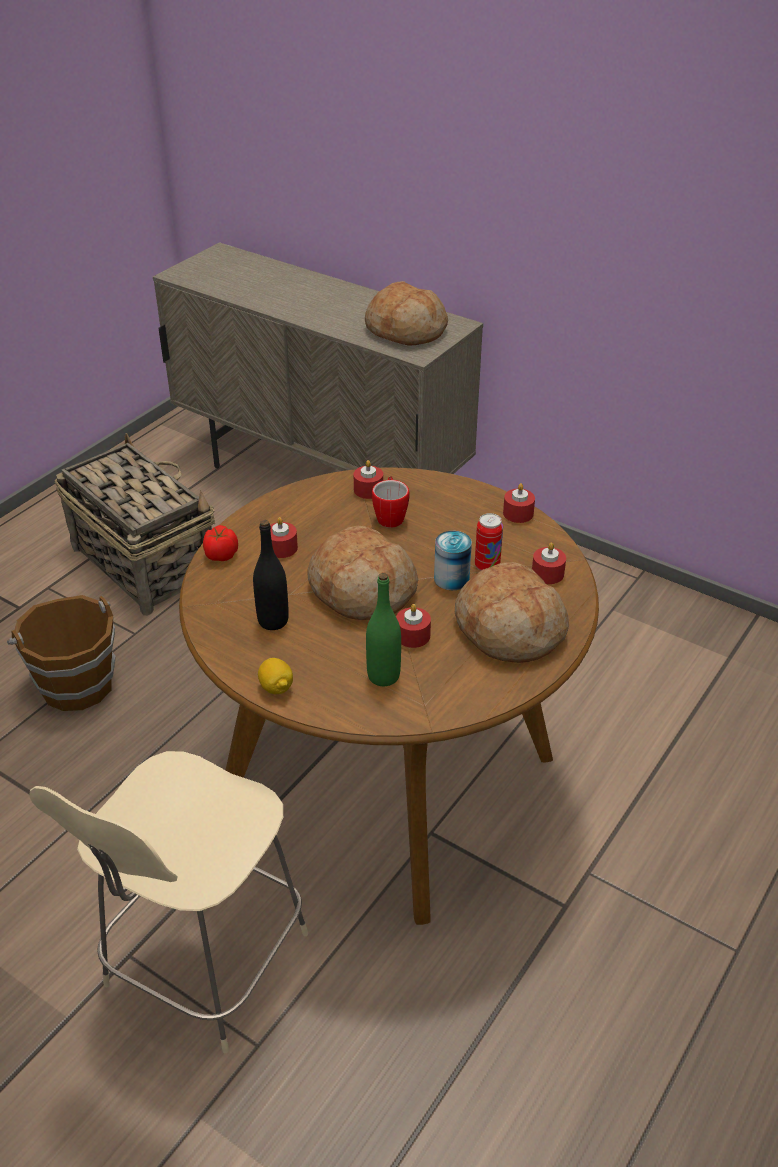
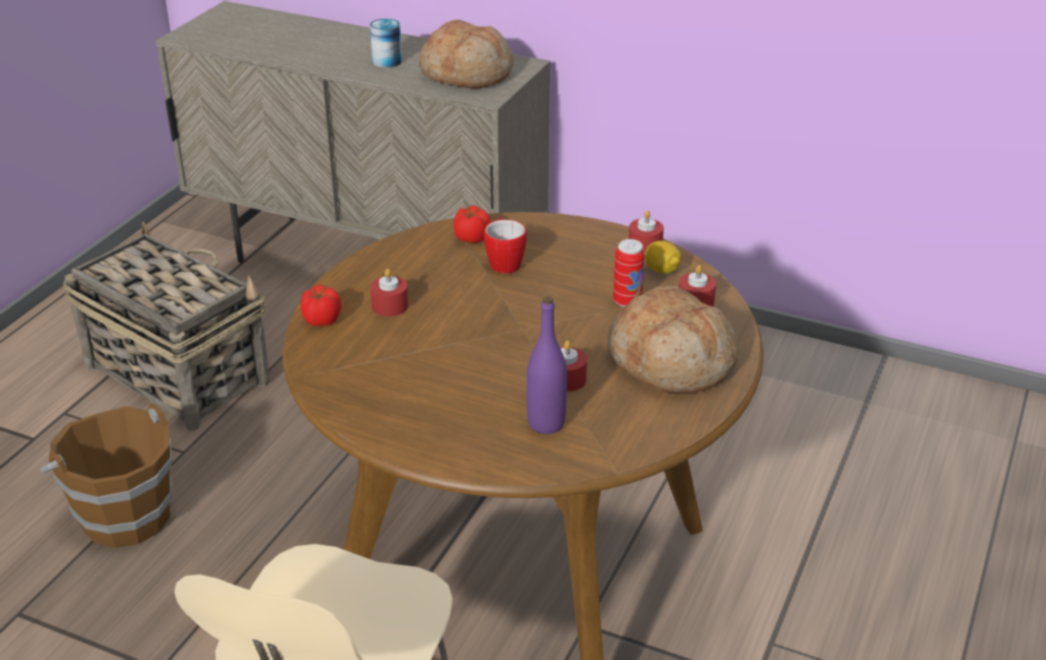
camera: 10 degrees left, 5 degrees down
(273, 621) = (403, 381): black bottle -> none
(276, 687) = (427, 449): lemon -> lemon (662, 270)
(362, 590) = (495, 339): bread -> none
(368, 490) = (471, 238): red candle -> tomato
(383, 676) = (546, 423): green bottle -> purple bottle
(451, 579) = (592, 318): can -> can (387, 61)

